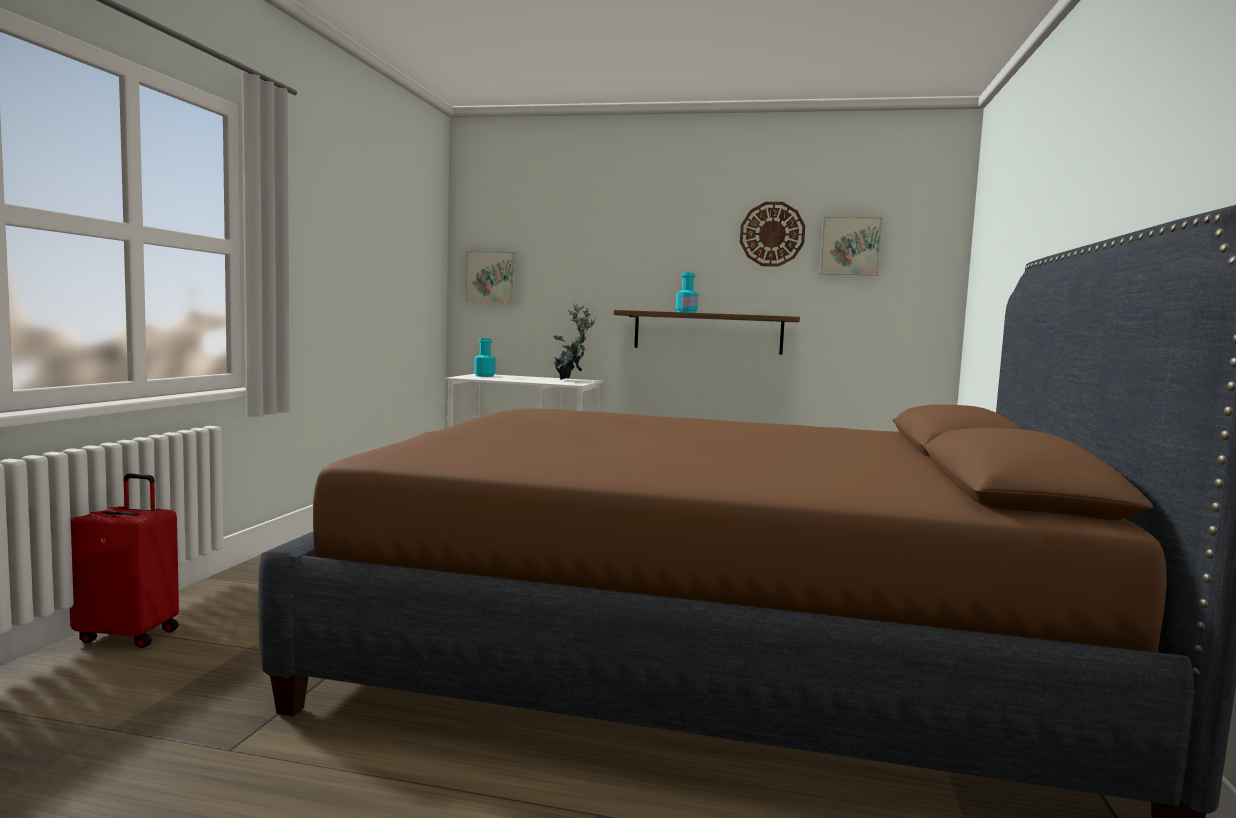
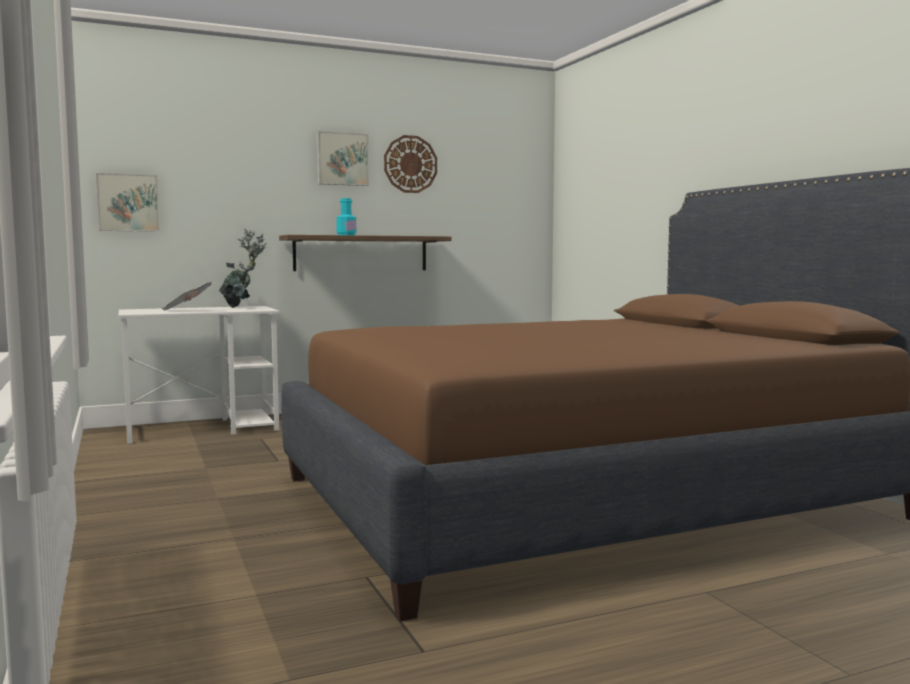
camera: 35 degrees left, 0 degrees up
(129, 635) = (105, 624): red suitcase -> none
(484, 376) = (146, 310): turquoise bottle -> none
(511, 379) = (187, 310): none -> newspaper
(850, 246) = (471, 176): picture -> picture (342, 159)

